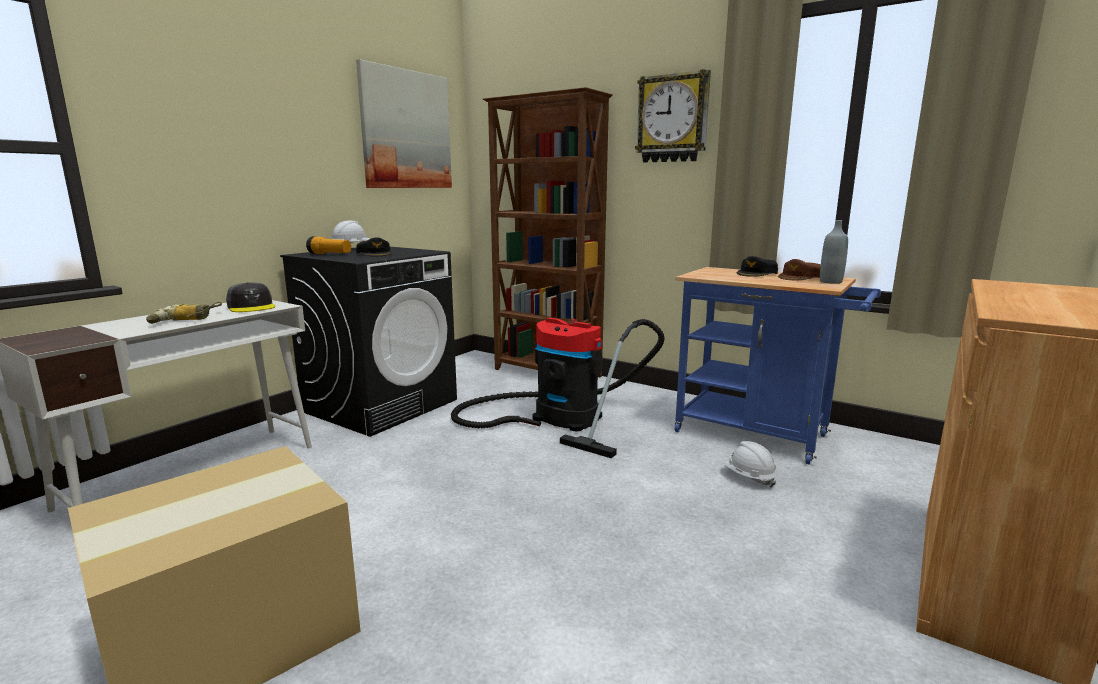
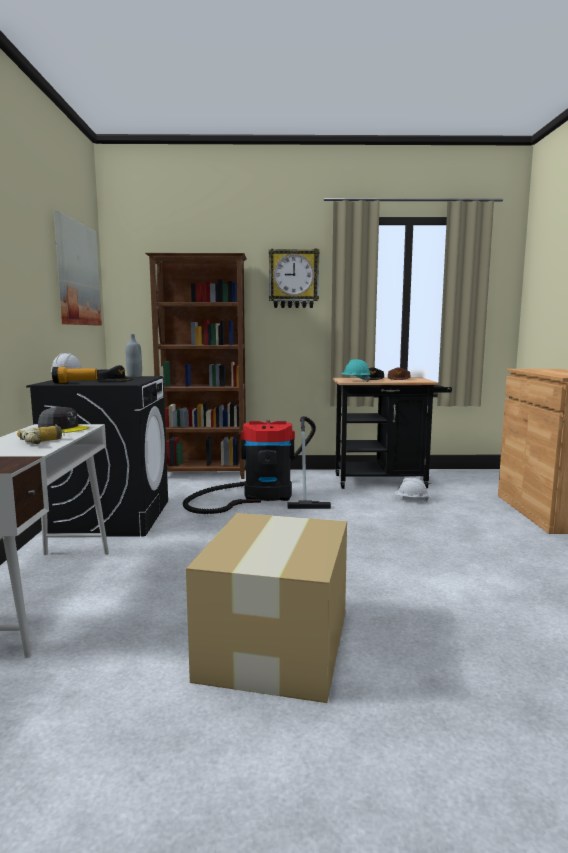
camera: 35 degrees left, 5 degrees down
(710, 275) = (355, 381): none -> turquoise hard hat
(760, 435) = (386, 481): blue cart -> black cart
(830, 282) = (420, 379): grey bottle -> grey bottle (134, 376)

